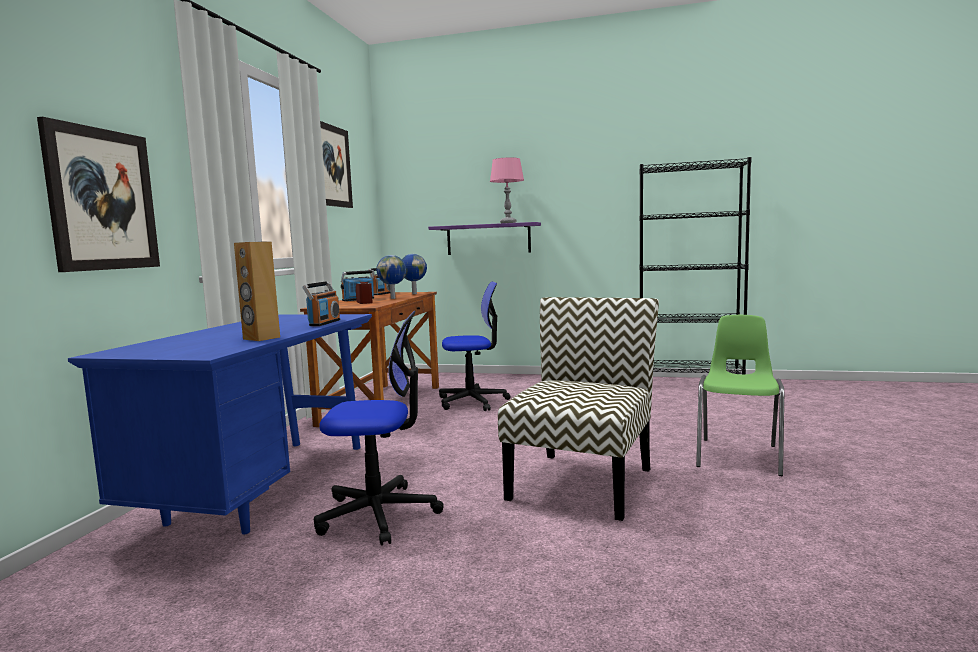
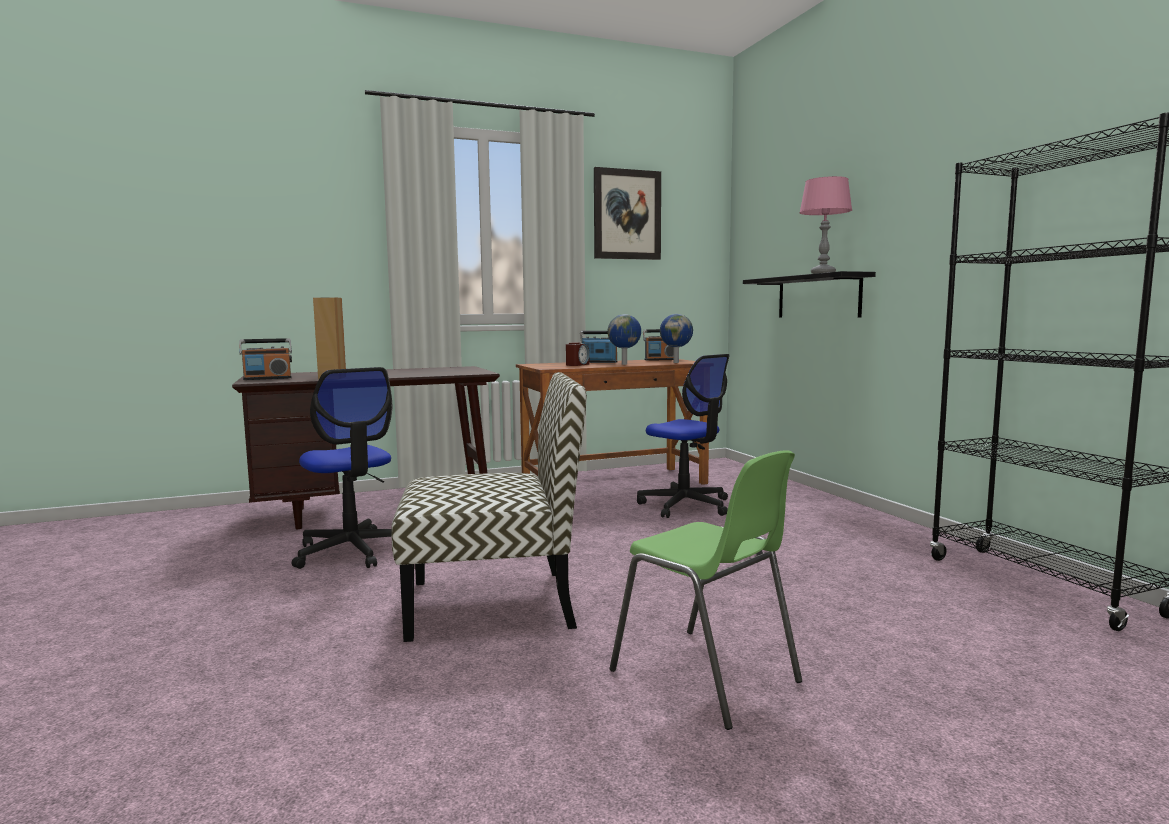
camera: 55 degrees right, 0 degrees up
(102, 200) = (311, 265): picture -> none
(264, 488) = (377, 510): blue desk -> brown desk
(324, 323) = (425, 375): radio -> radio (267, 378)
(488, 239) = (818, 297): purple shelf -> black shelf
(739, 456) = (706, 677): green chair -> green chair turned 60 degrees clockwise

